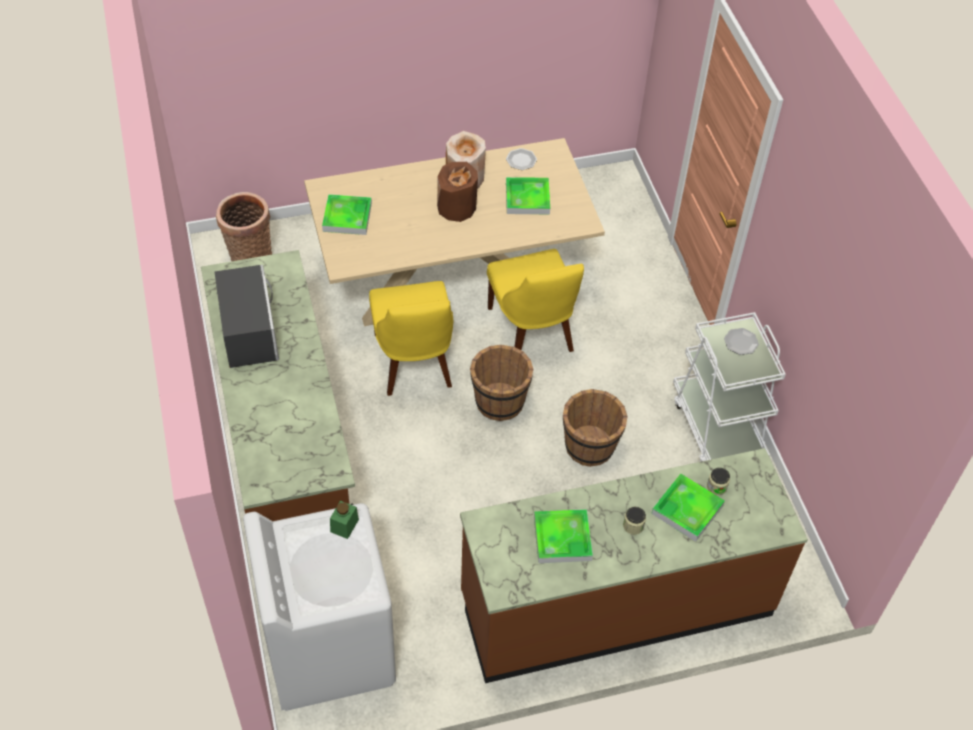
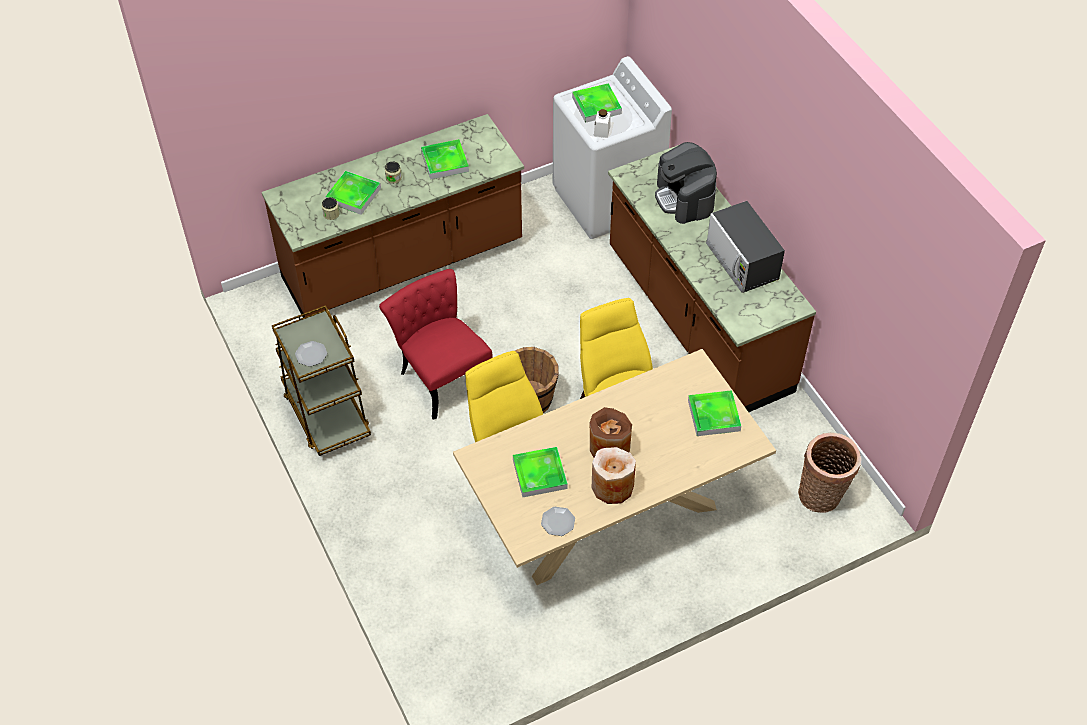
camera: 170 degrees right, 0 degrees up
(276, 424) = (685, 198): none -> coffee machine
(336, 570) = (596, 105): none -> tray
(344, 525) = (602, 130): green jar -> white jar
(590, 447) = (441, 375): brown bucket -> red chair
(717, 427) = (326, 414): white cart -> brown cart

